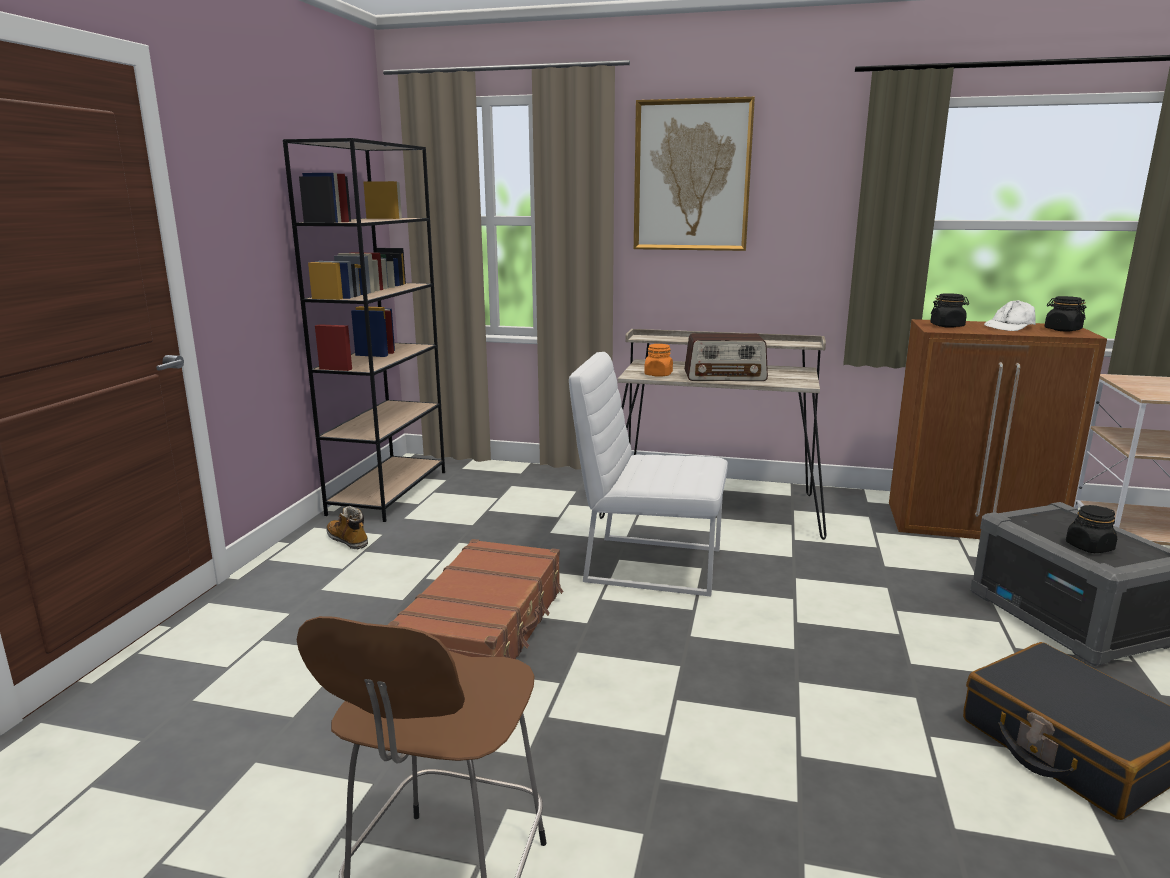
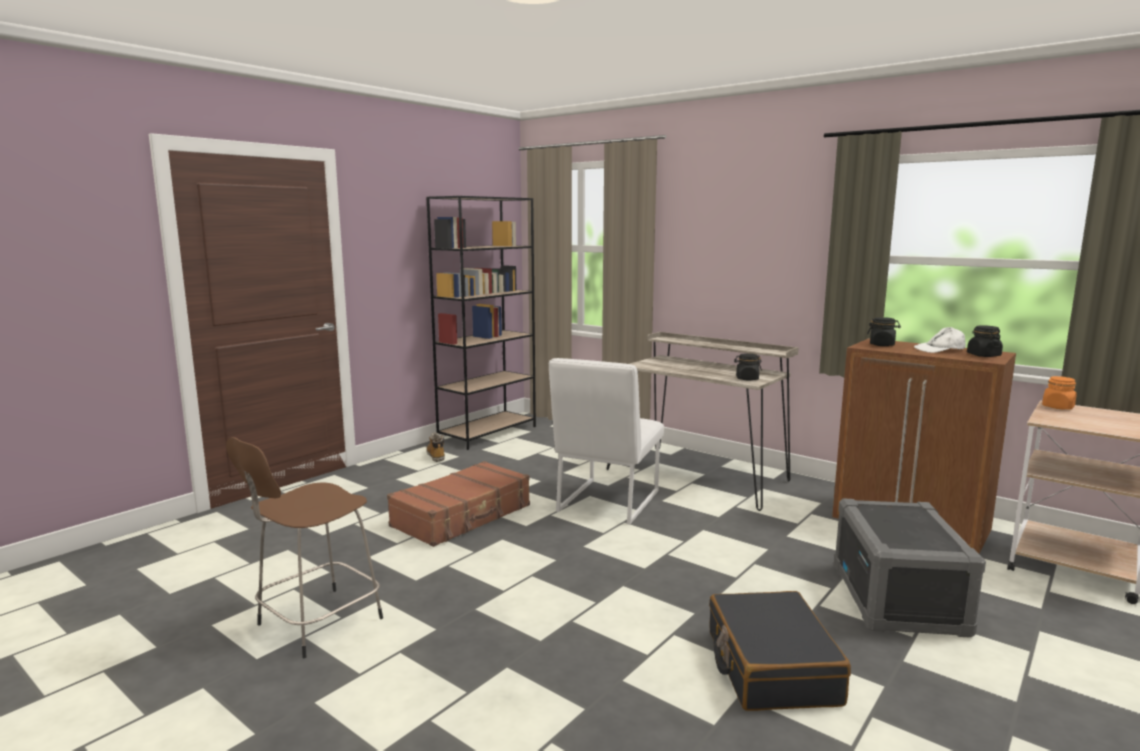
camera: 25 degrees right, 5 degrees down
(649, 564) = (606, 502): white chair -> white chair turned 105 degrees counterclockwise
(658, 374) = (655, 366): orange jar -> orange jar (1058, 407)
(692, 176) = (712, 218): picture -> none
(725, 376) = (702, 371): radio -> none
(1089, 547) = (895, 533): black jar -> black jar (747, 379)

